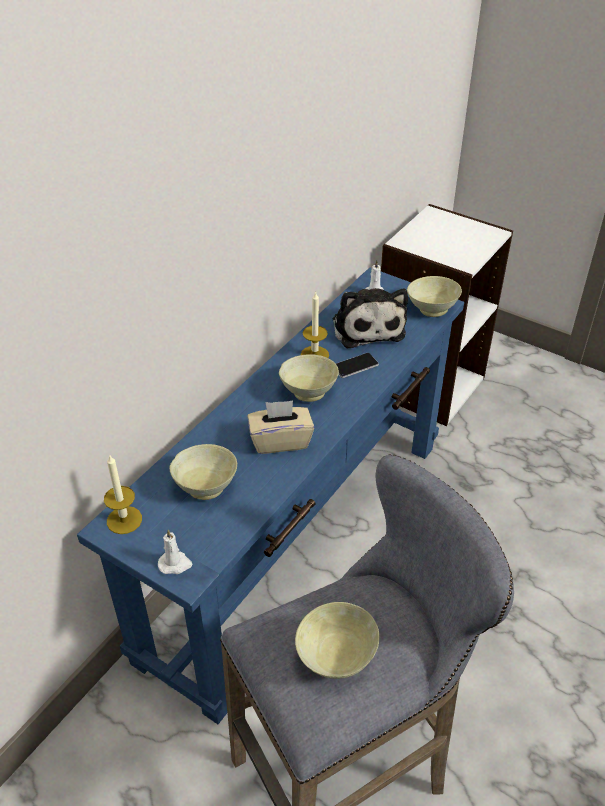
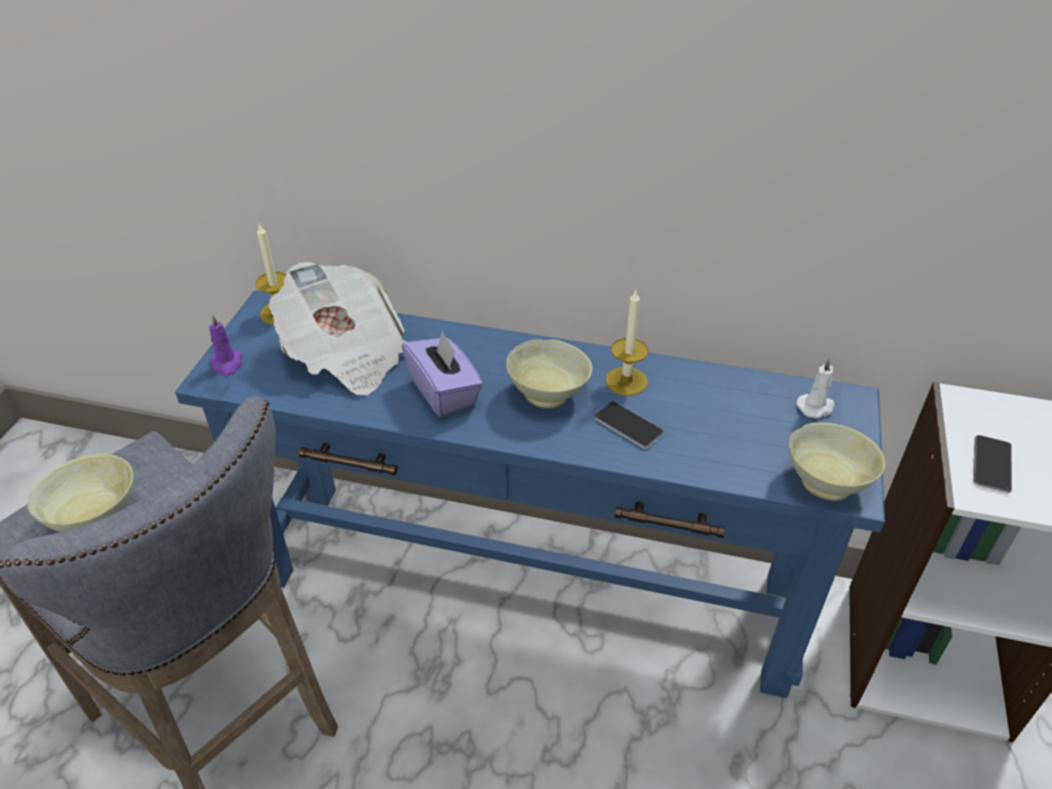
camera: 70 degrees right, 0 degrees up
(175, 564) = (227, 364): white candle -> purple candle
(207, 486) = (346, 354): beige bowl -> newspaper
(280, 441) = (444, 392): beige tissue box -> purple tissue box
(367, 326) = (726, 418): plush toy -> none
(449, 252) = (991, 464): none -> phone

